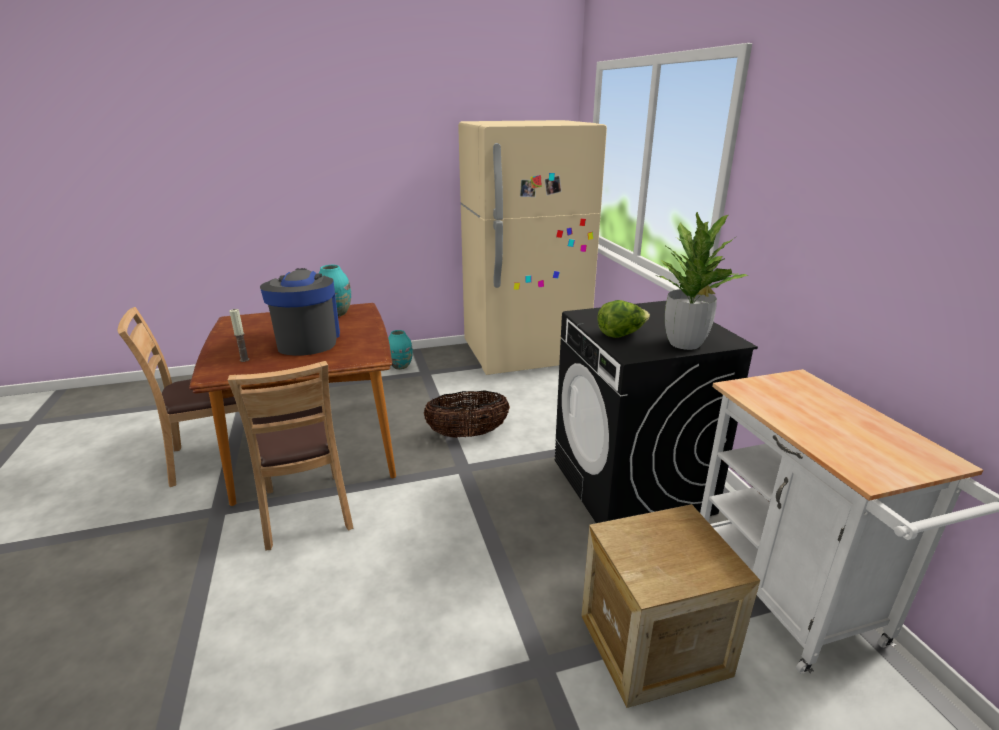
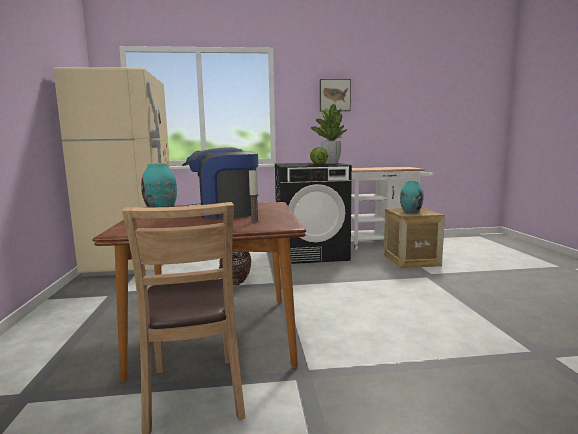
camera: 80 degrees left, 15 degrees down
(306, 510) = (312, 331): brown chair -> none
(400, 366) = (83, 303): turquoise vase -> turquoise vase (411, 212)
(840, 173) = (334, 95): none -> picture

